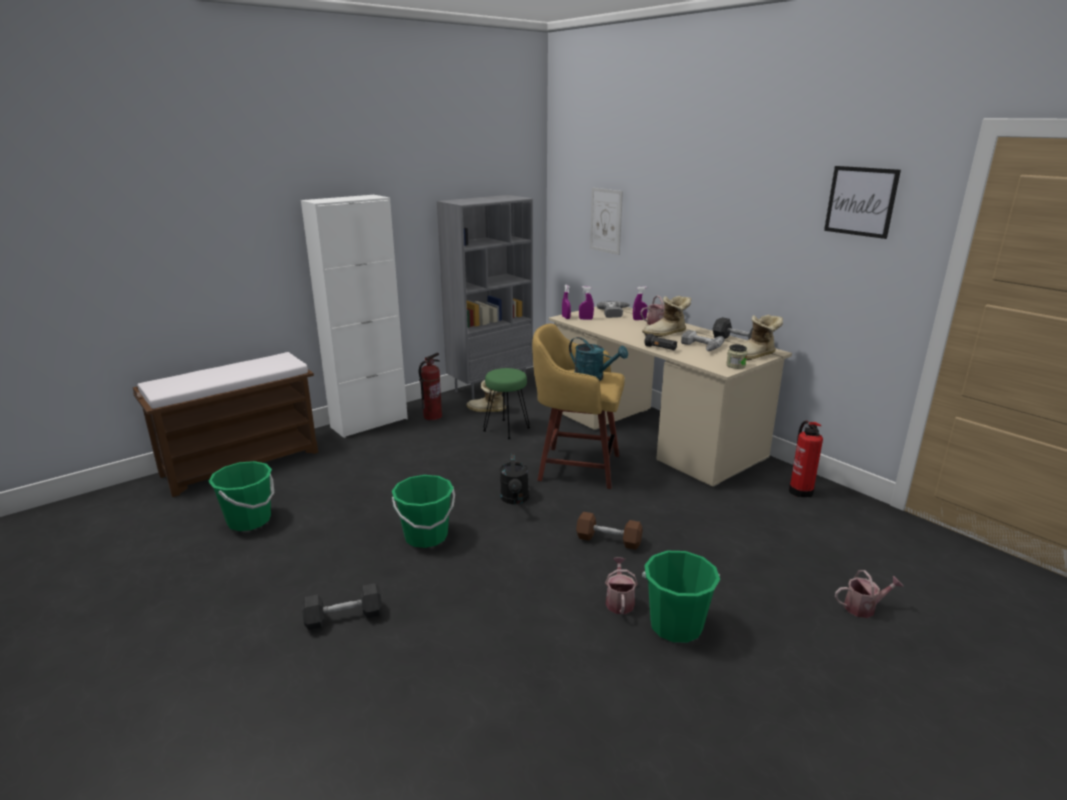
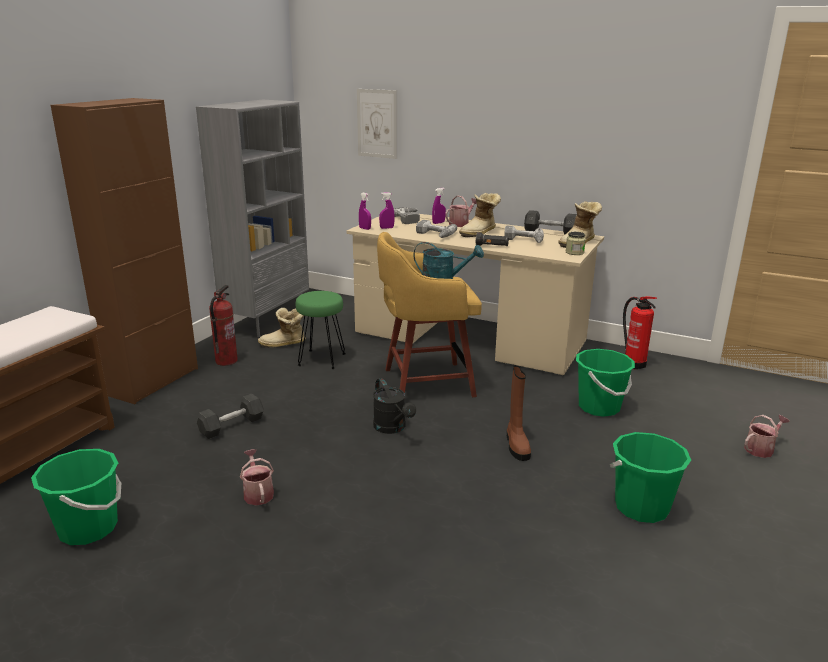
camera: 25 degrees left, 0 degrees up
(344, 617) = (313, 604): grey dumbbell -> grey dumbbell (232, 426)
(369, 423) = (153, 381): white cabinet -> brown cabinet
(426, 536) = (330, 489): green bucket -> green bucket (599, 407)
(608, 540) = (516, 445): brown dumbbell -> brown boot
(619, 601) = (576, 499): watering can -> watering can (258, 493)
(620, 331) = (434, 235): none -> power drill
(861, 201) = (665, 86): picture -> none

